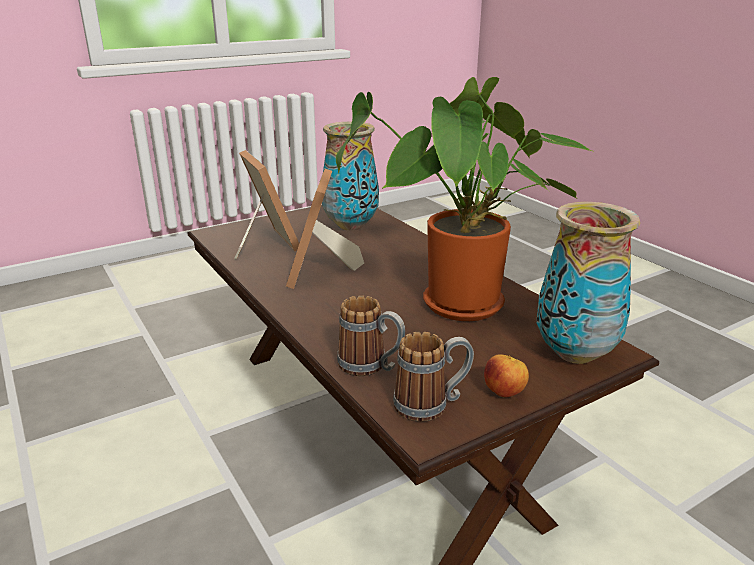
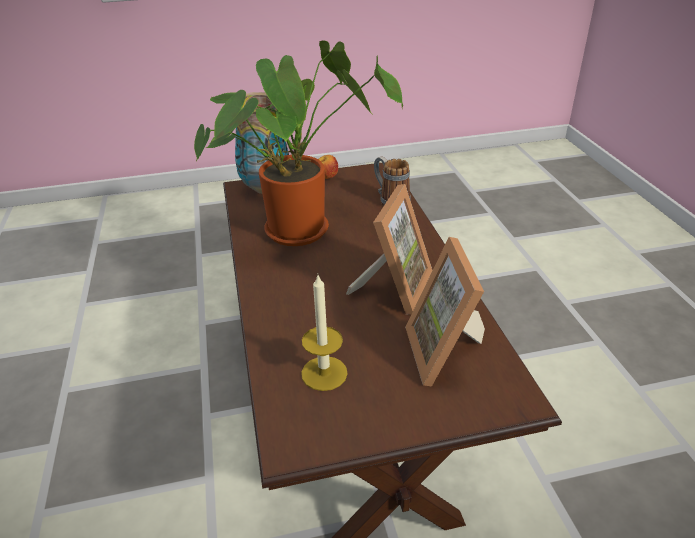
camera: 160 degrees left, 10 degrees up
(351, 226) = (324, 373): vase -> candle
(431, 404) = (368, 178): mug -> none

